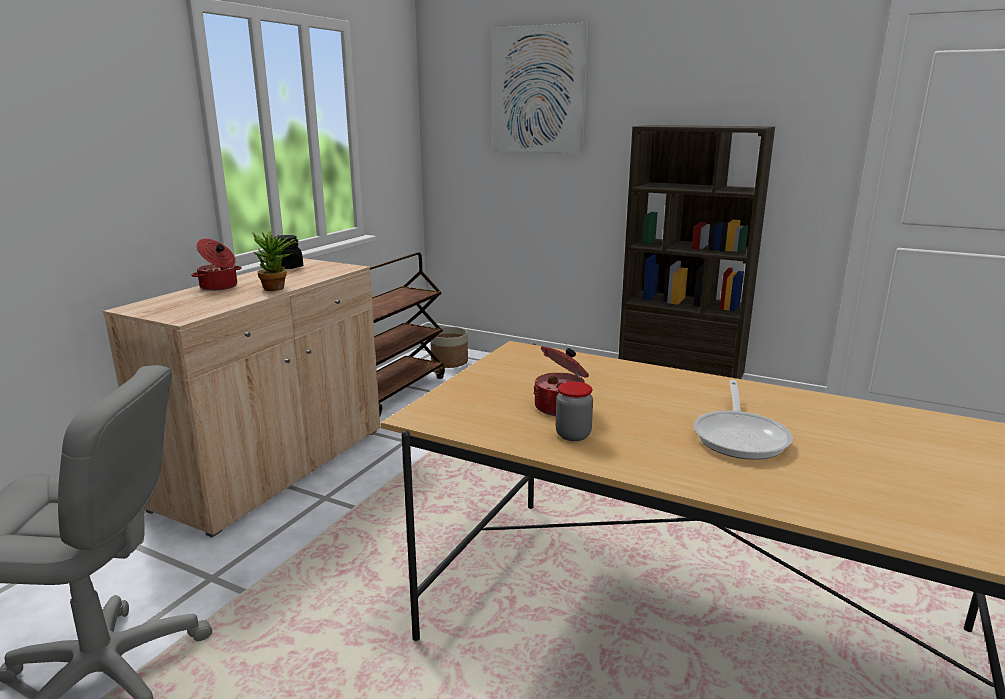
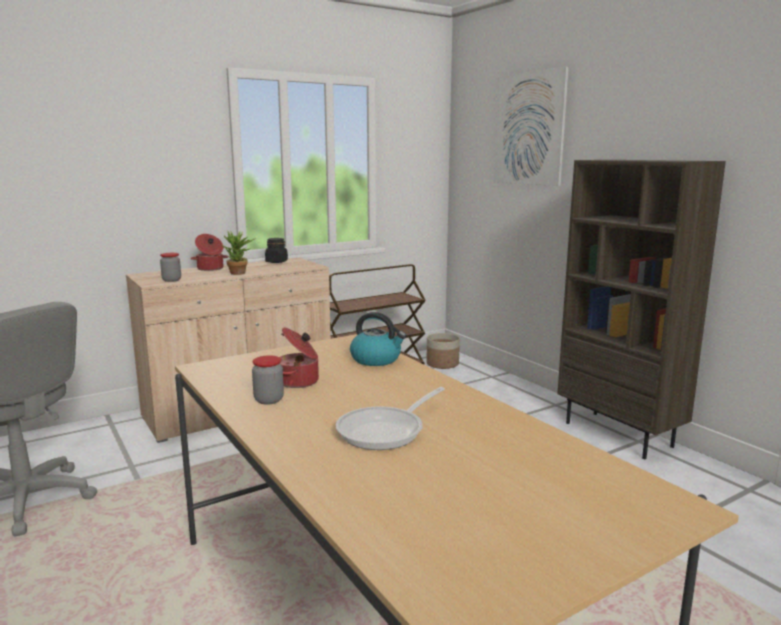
camera: 30 degrees right, 5 degrees down
(202, 310) = (171, 280): none -> jar
(585, 366) = (376, 359): none -> kettle

